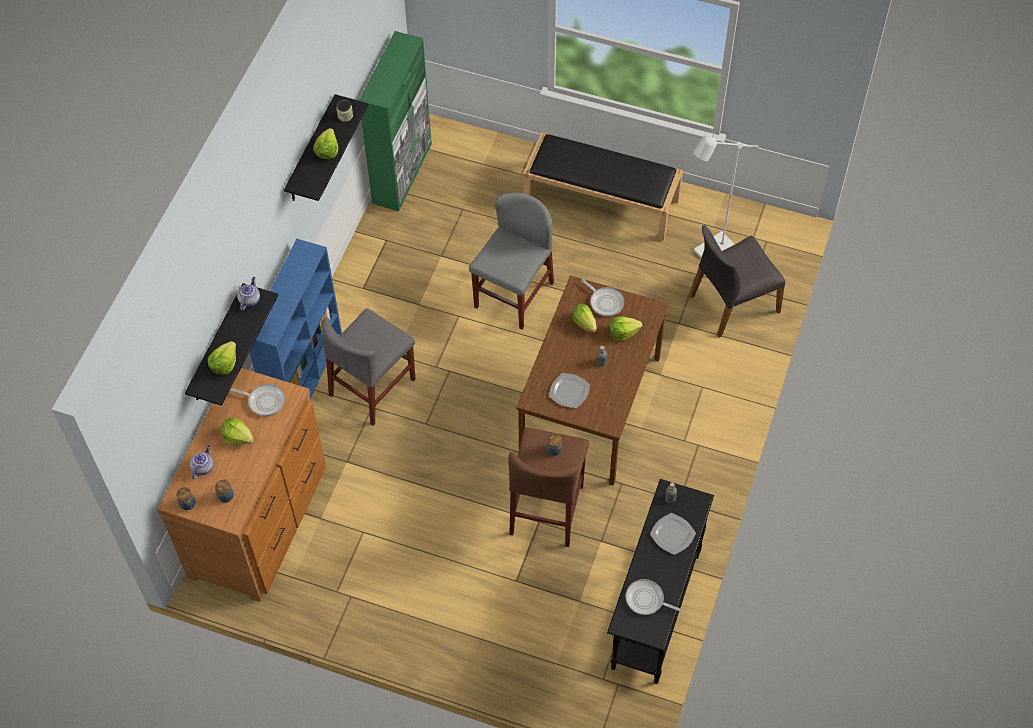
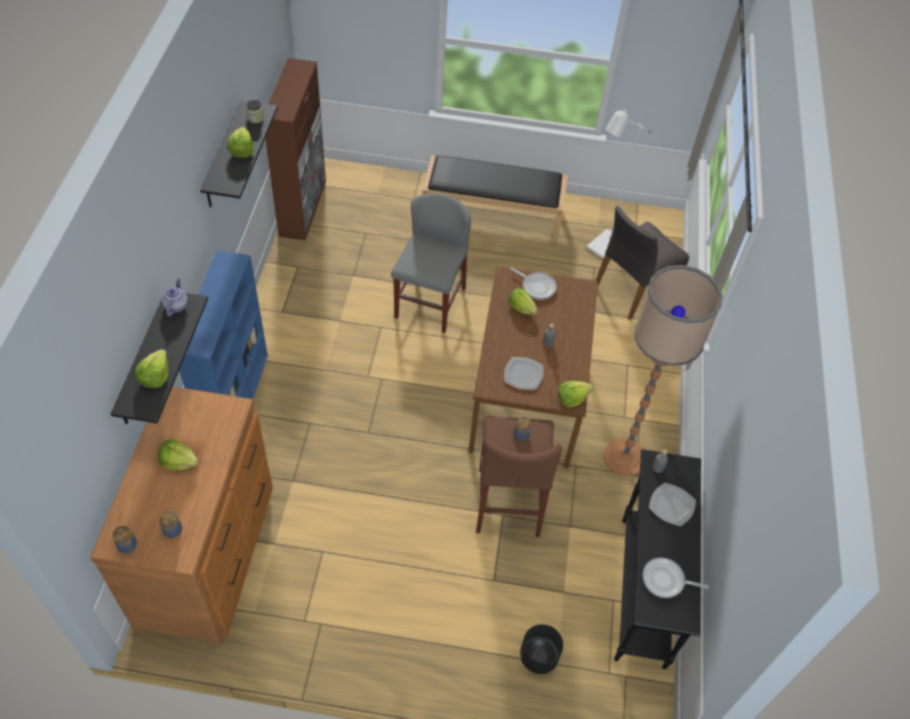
camera: 15 degrees left, 5 degrees down
(203, 467) = (141, 501): teapot -> none
(264, 401) = (204, 418): frying pan -> none
(372, 387) = (307, 403): grey chair -> none
(402, 173) = (303, 207): green cabinet -> brown cabinet
(541, 655) = (538, 657): none -> black planter
(623, 332) = (562, 312): lettuce -> lettuce (572, 398)
(672, 481) = (624, 457): none -> floor lamp

